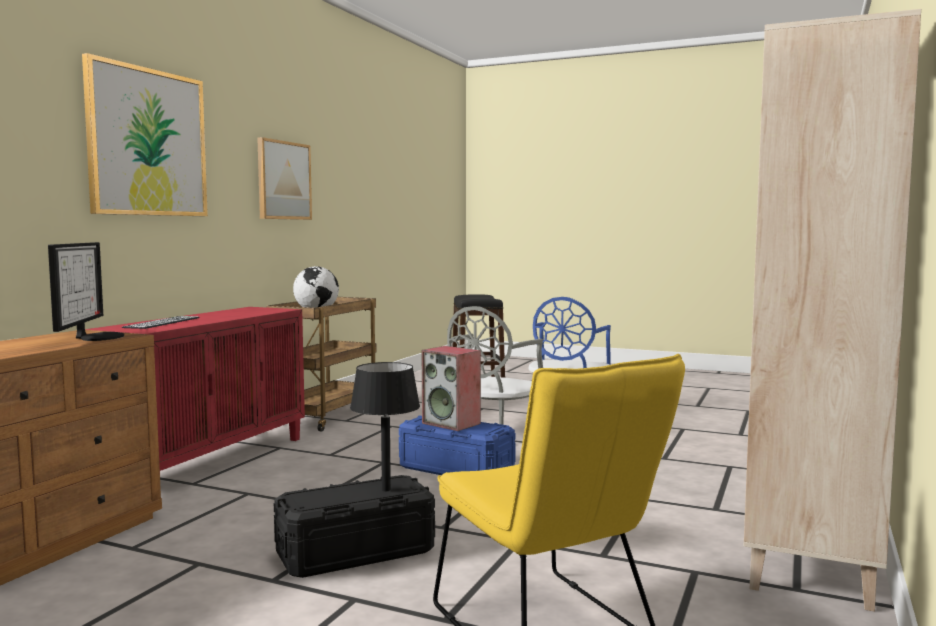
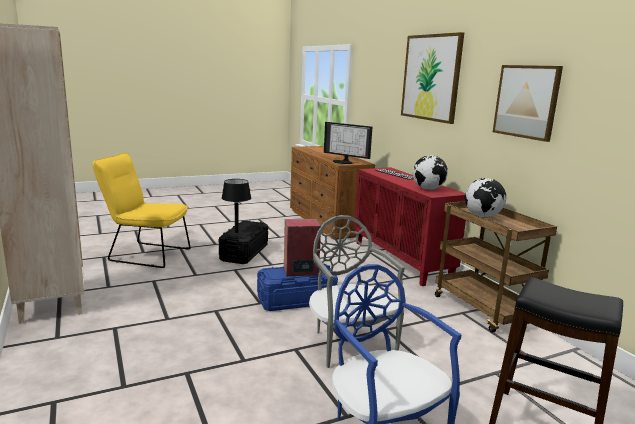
camera: 130 degrees right, 10 degrees up
(255, 311) = (428, 189): none -> globe

